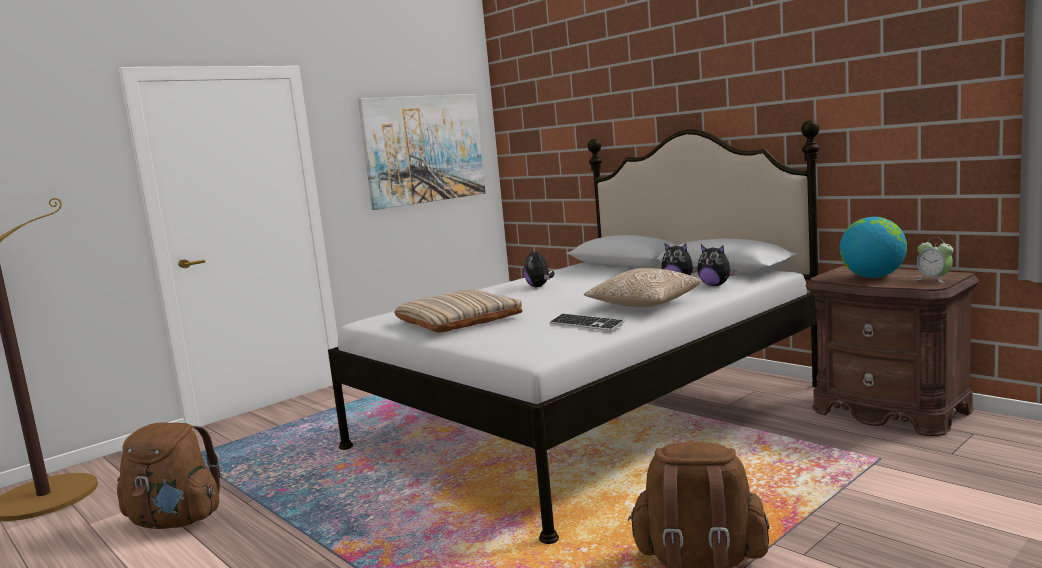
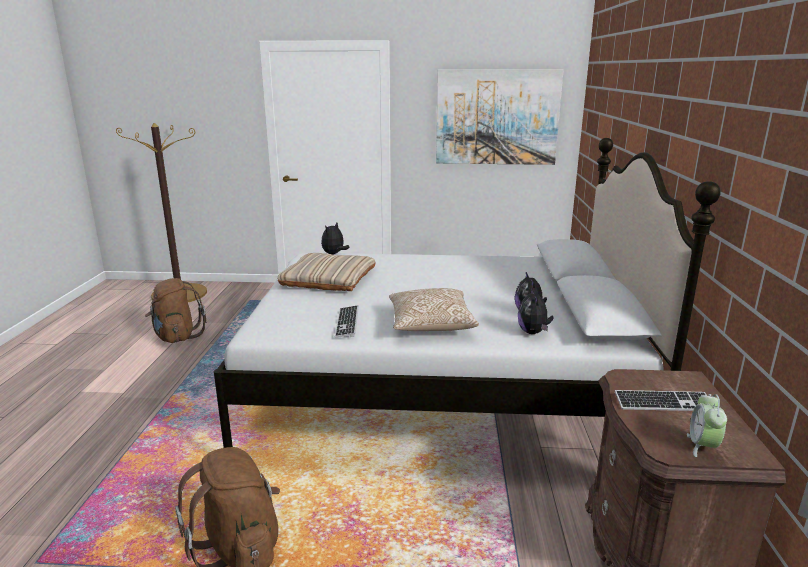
camera: 45 degrees right, 10 degrees up
(539, 286) = (450, 270): plush toy -> plush toy (334, 254)
(873, 277) = (663, 403): globe -> keyboard

